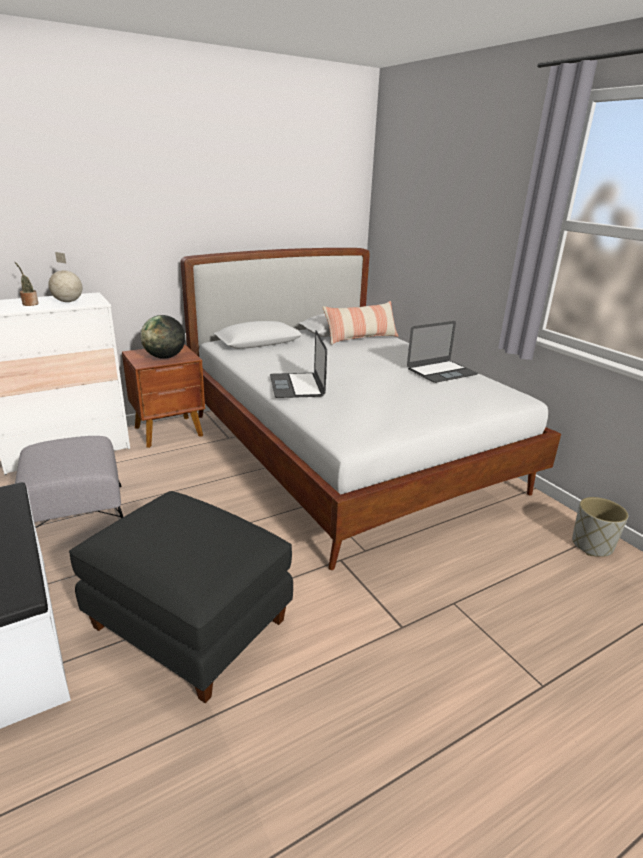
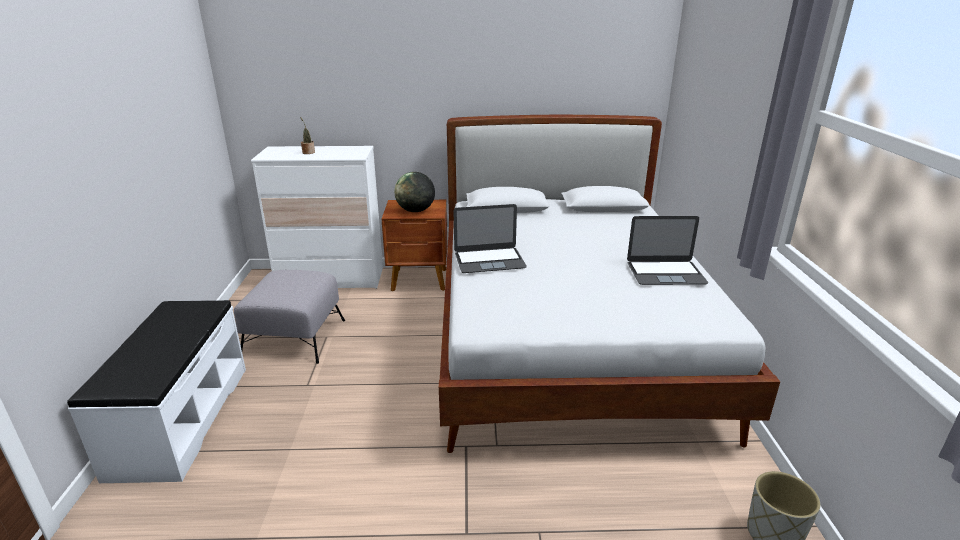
camera: 30 degrees right, 0 degrees up
(68, 302) = (337, 153): globe -> none
(188, 624) = (298, 456): black ottoman -> none
(297, 385) = (489, 260): laptop -> laptop turned 120 degrees counterclockwise
(361, 338) = (618, 218): pillow -> none

